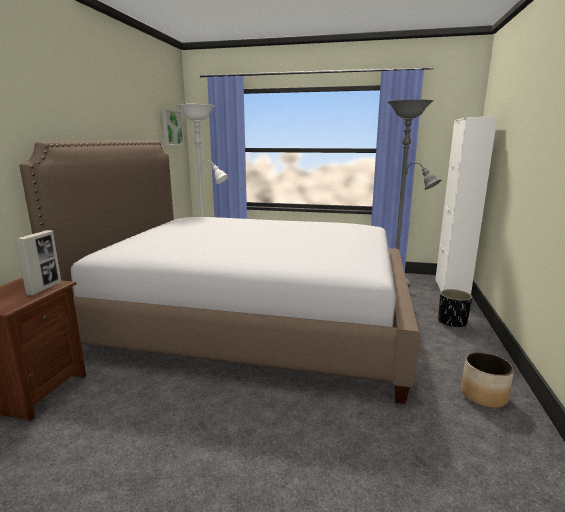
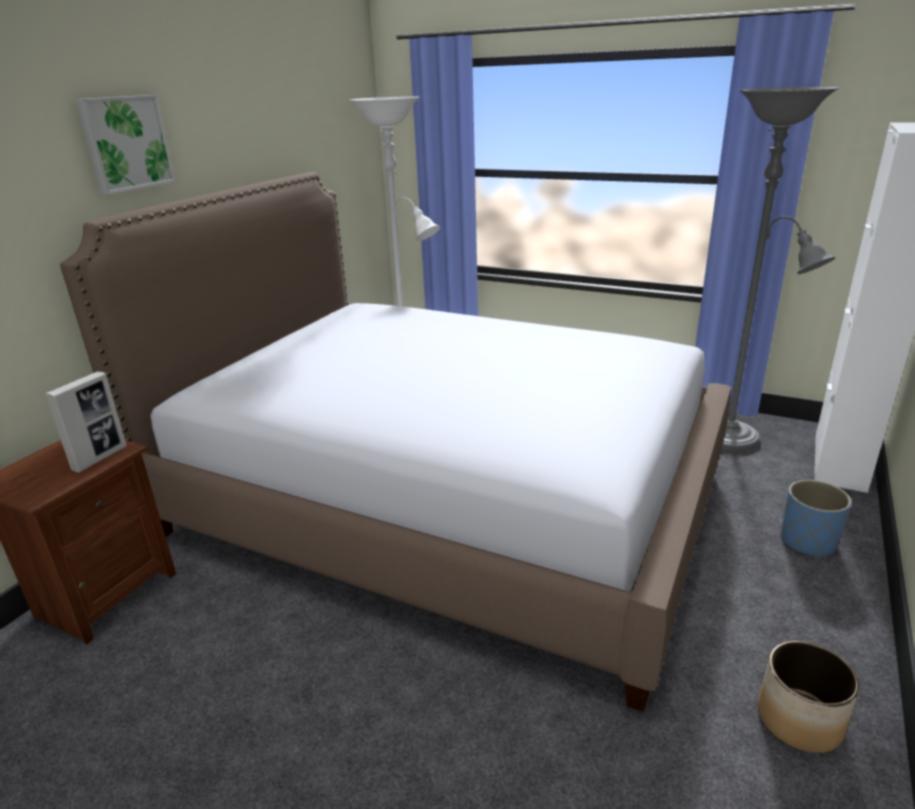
camera: 15 degrees right, 10 degrees up
(171, 128) = (347, 138): picture -> picture (125, 143)
(452, 322) = (808, 542): black planter -> blue planter

